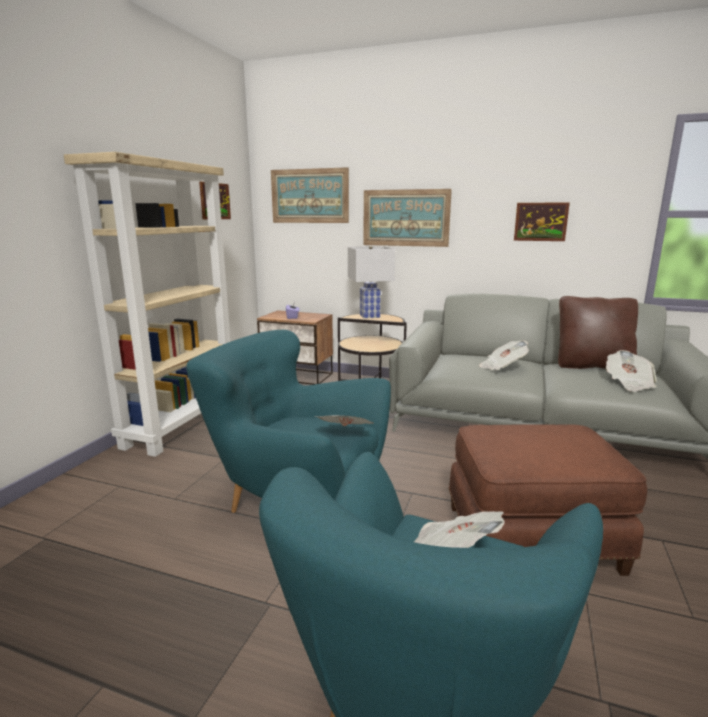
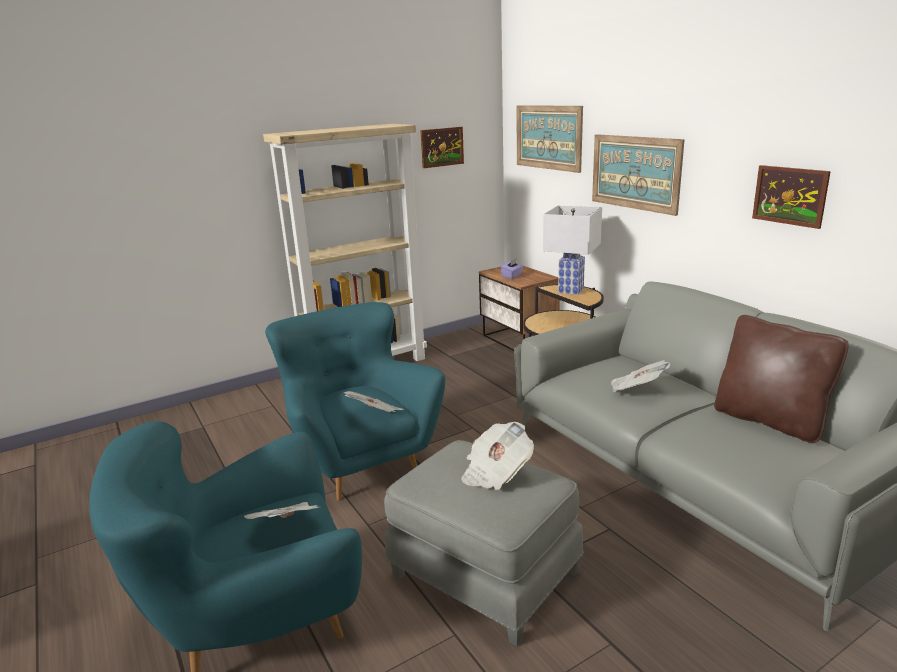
camera: 40 degrees right, 5 degrees up
(531, 540) = (483, 575): brown ottoman -> grey ottoman
(628, 383) = (760, 458): newspaper -> newspaper (495, 472)

